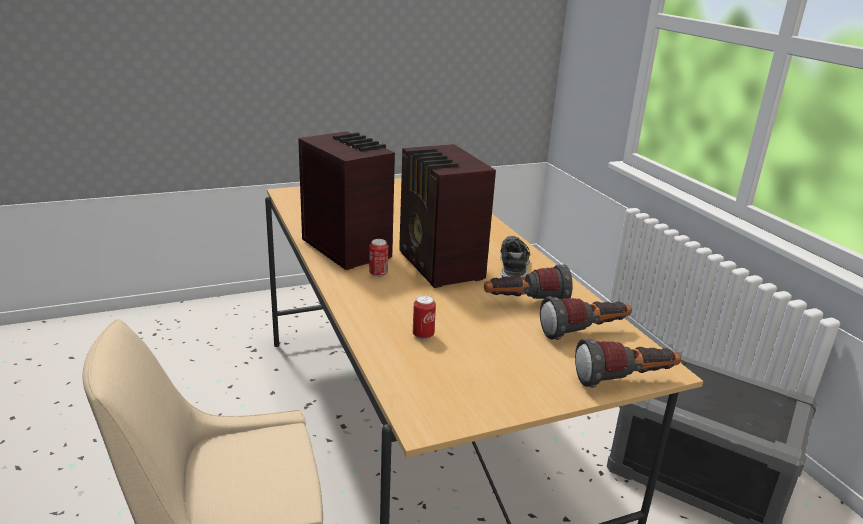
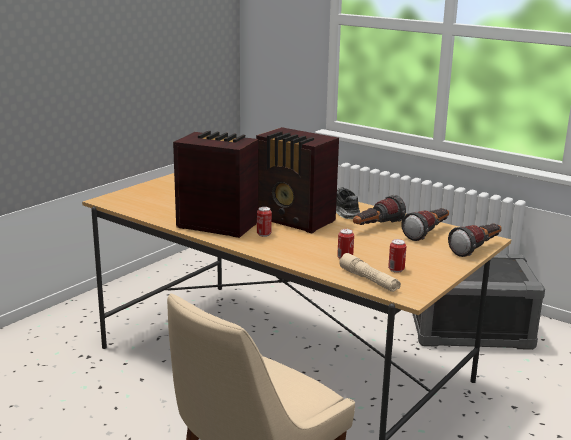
camera: 30 degrees left, 5 degrees down
(407, 377) = (369, 280): none -> beige flashlight
(464, 374) = (396, 270): none -> can

